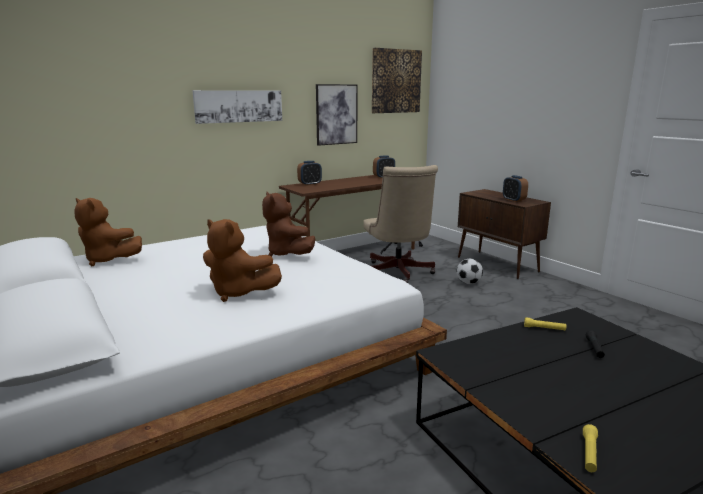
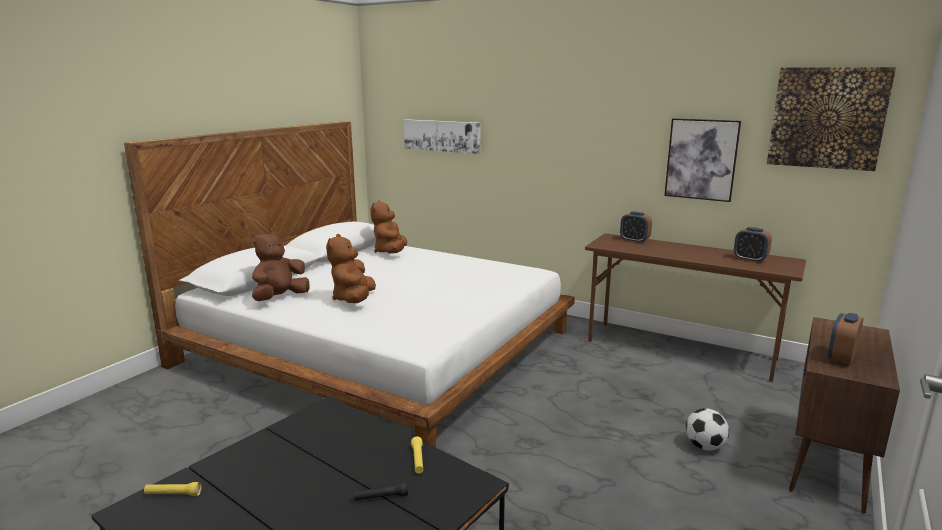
camera: 65 degrees right, 0 degrees up
(239, 106) = (570, 139): picture -> picture (442, 136)
(287, 254) = (461, 294): brown plush toy -> brown plush toy (280, 298)
(398, 273) = (663, 389): beige office chair -> none

